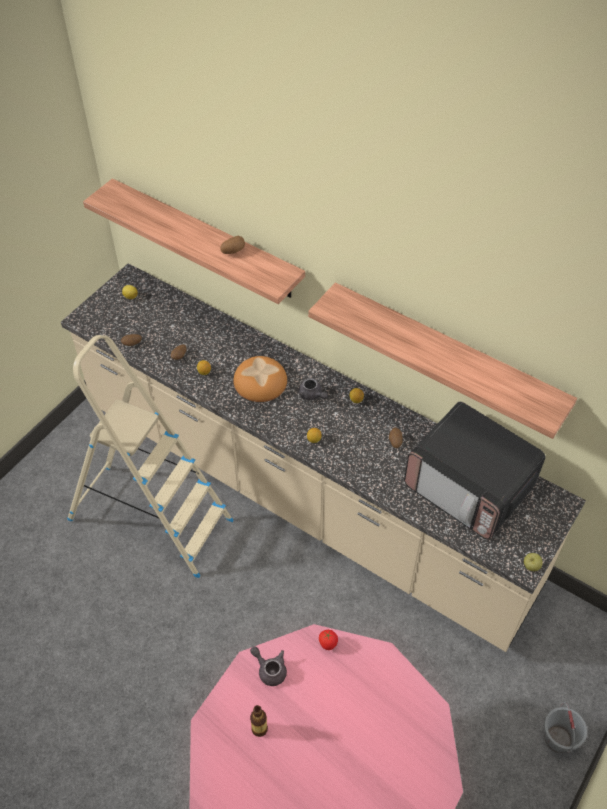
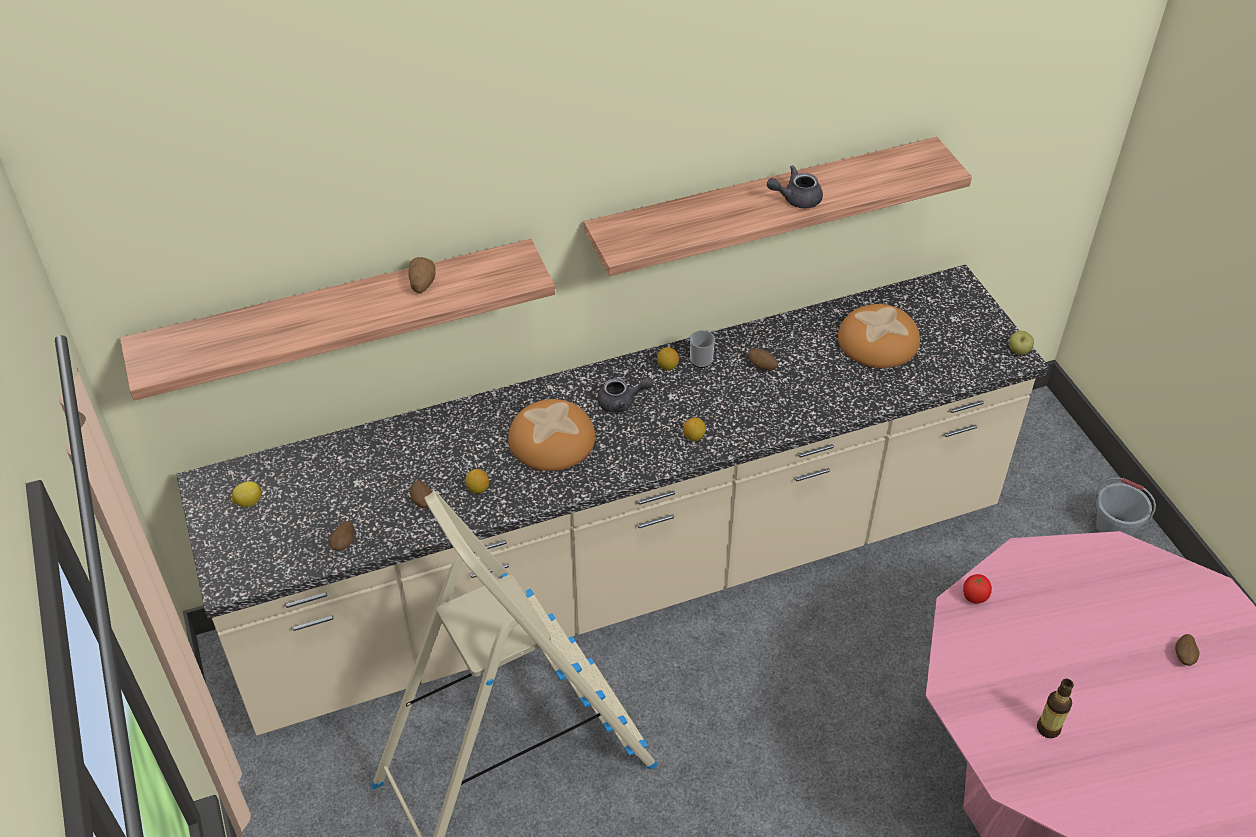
camera: 55 degrees left, 5 degrees down
(270, 669) = (972, 675): grey teapot -> grey teapot (796, 199)
(371, 787) = (1184, 657): none -> potato
(376, 411) = (702, 358): none -> mug
(469, 487) = (878, 341): microwave -> bread

